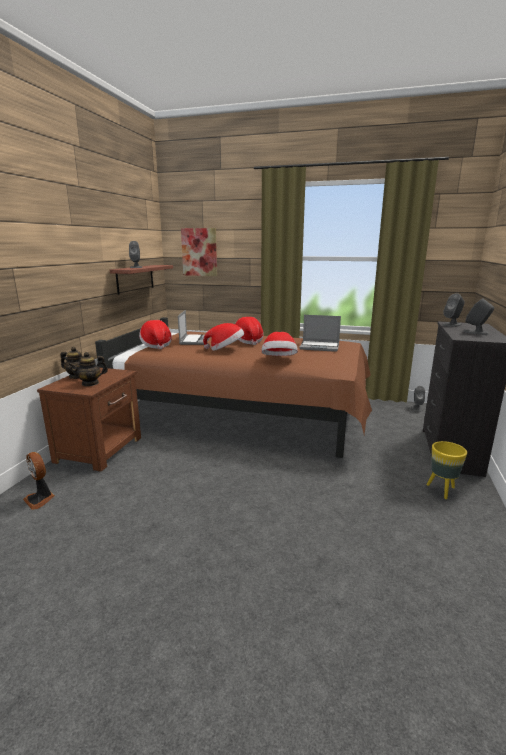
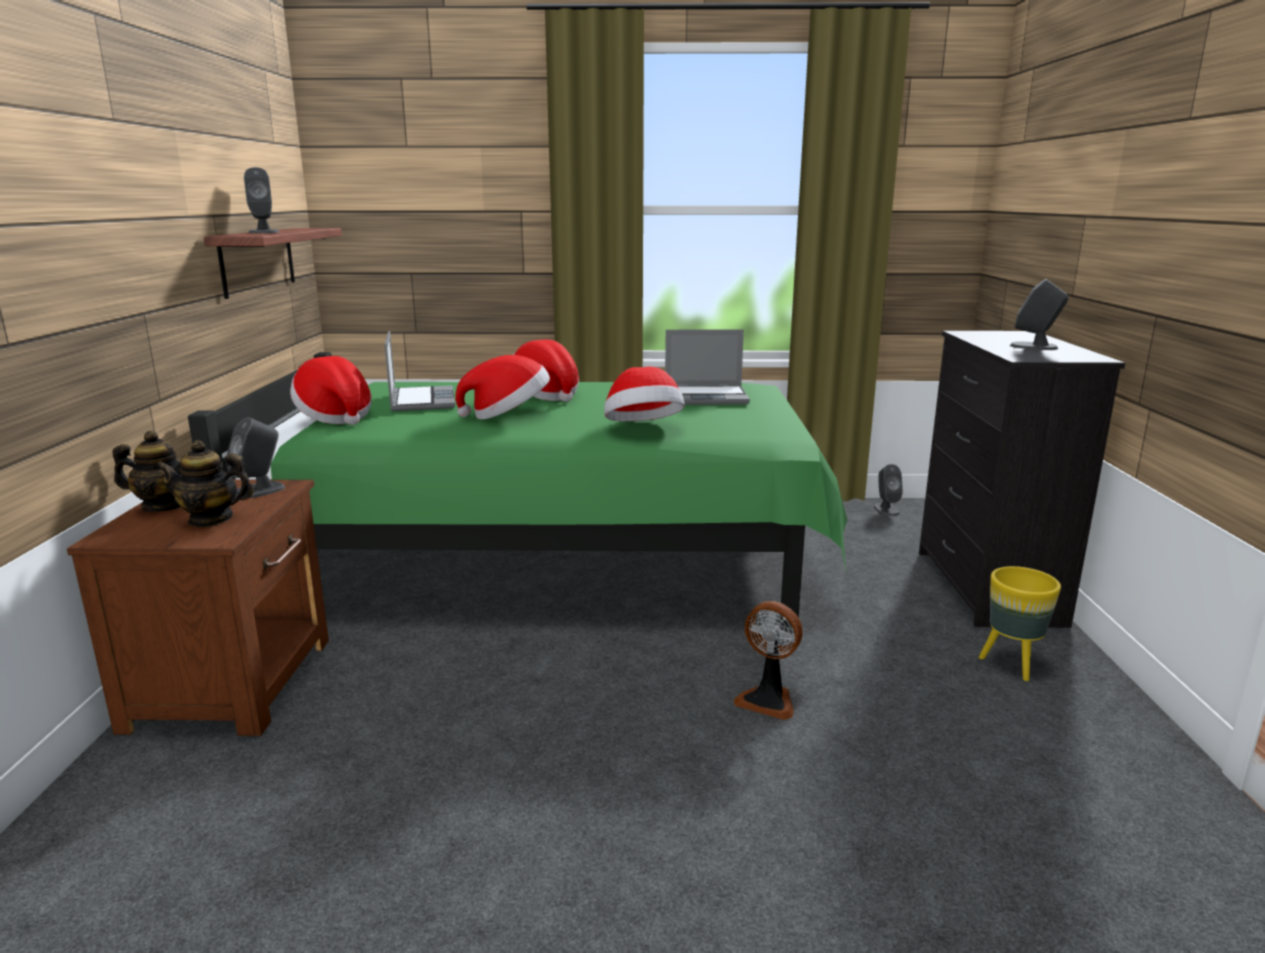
camera: 15 degrees left, 0 degrees up
(40, 499) = (121, 833): fan -> fan (768, 700)
(90, 383) = (211, 519): teapot -> teapot turned 45 degrees clockwise
(199, 252) = (400, 198): picture -> none
(245, 414) = (551, 557): brown bed -> green bed
(451, 325) = (976, 335): grey speaker -> grey speaker (259, 490)

